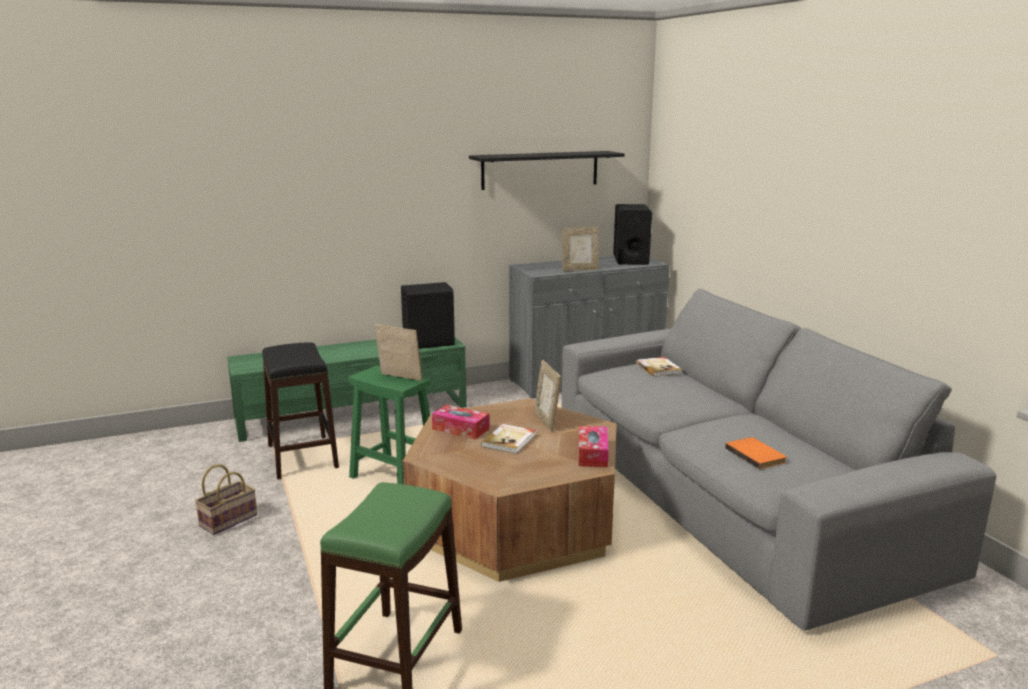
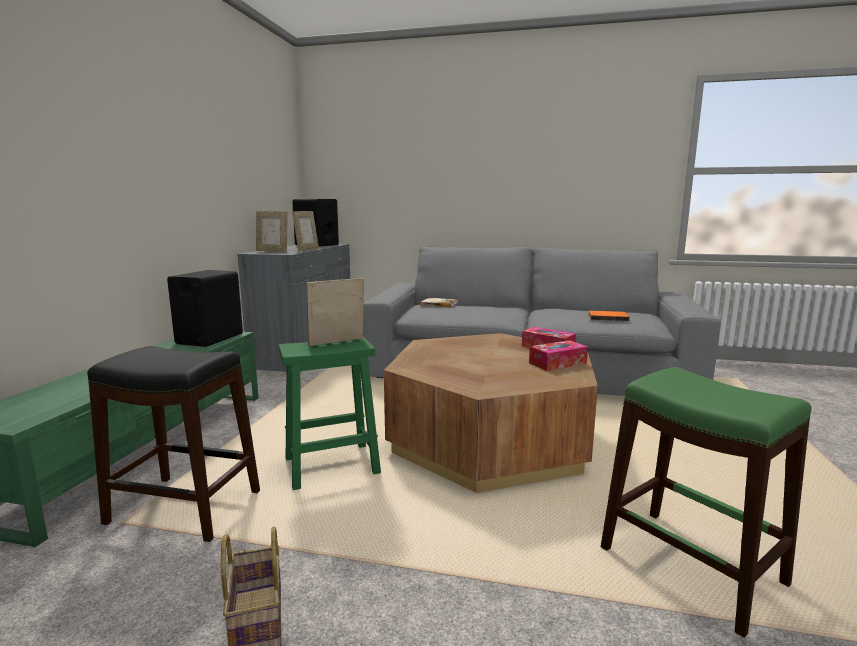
camera: 55 degrees left, 5 degrees down
(460, 429) = (440, 368): tissue box -> tissue box (557, 363)
(509, 441) = (490, 360): book -> none
(540, 170) = (247, 160): black shelf -> none
(546, 421) = (468, 344): picture frame -> picture frame (272, 251)

